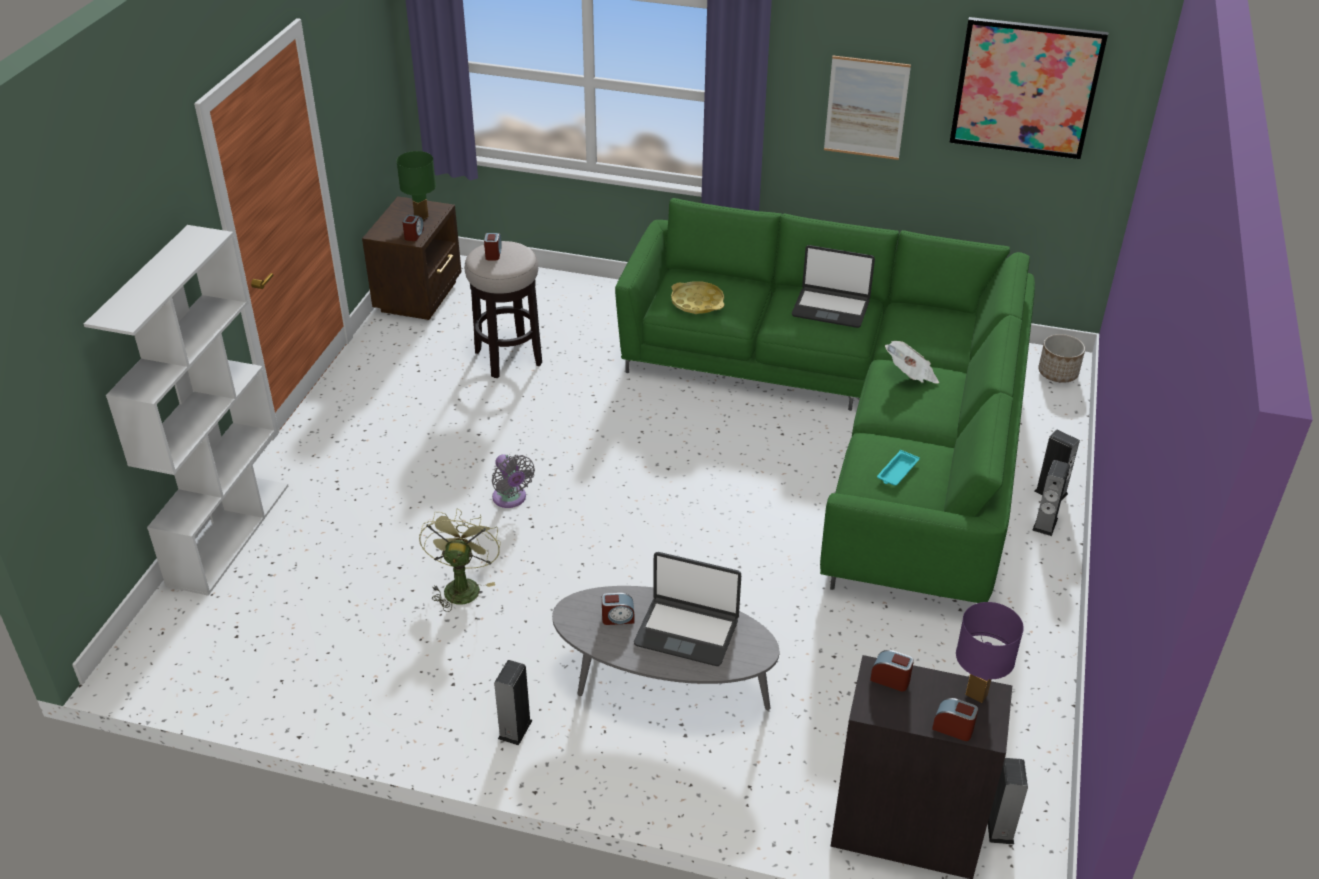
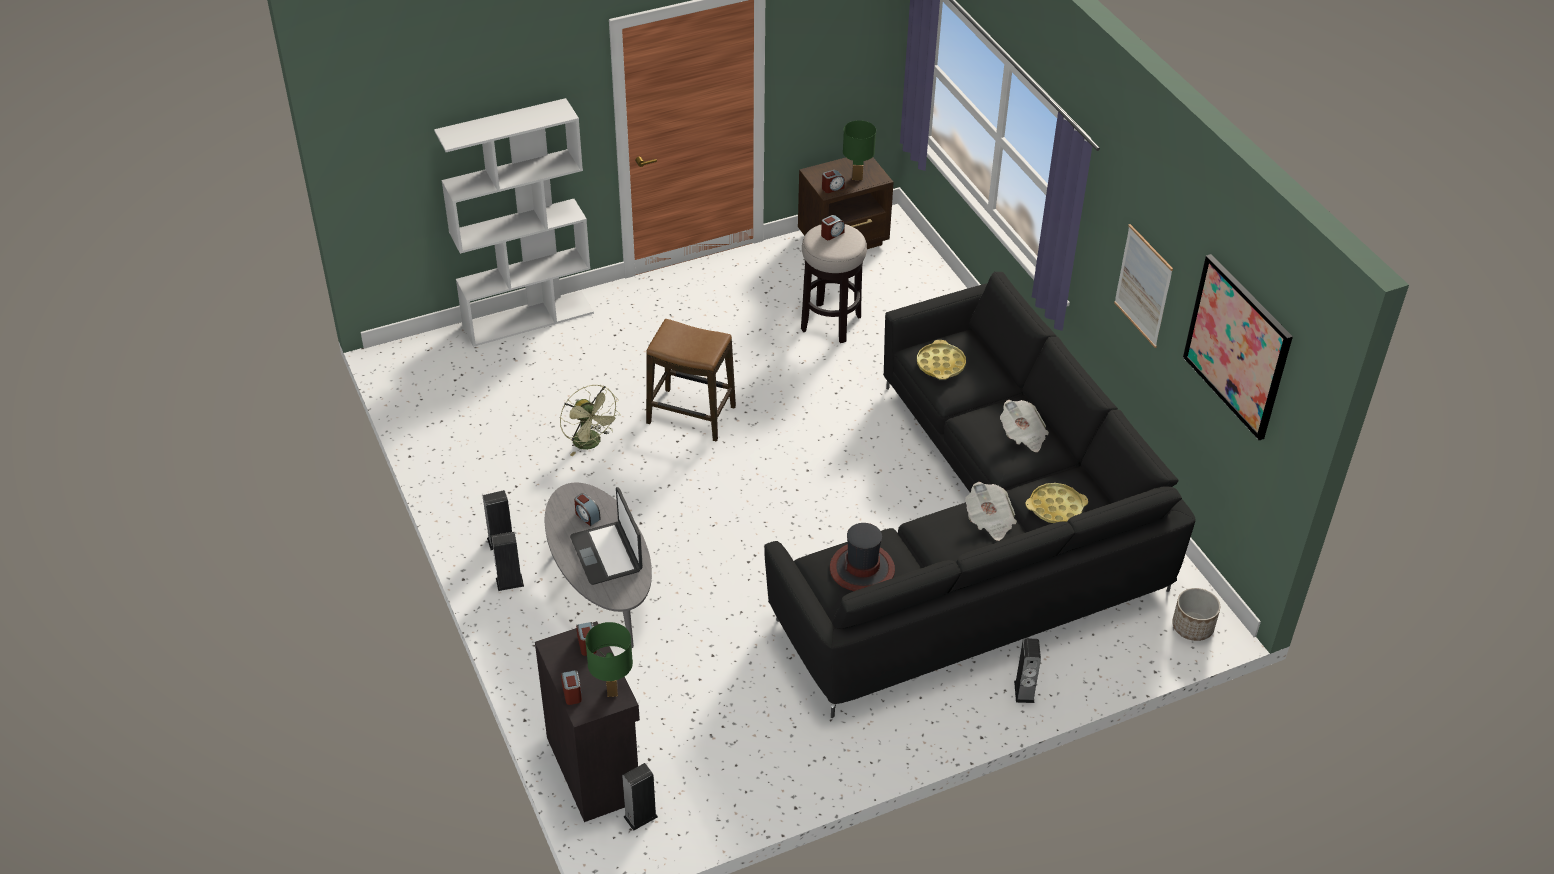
camera: 50 degrees right, 5 degrees up
(462, 585) = (591, 443): green fan -> green fan turned 90 degrees clockwise
(511, 499) = (691, 415): grey fan -> stool
(831, 308) = (1023, 435): laptop -> newspaper
(854, 419) = (979, 536): green sofa -> black sofa
(897, 472) = (862, 569): turquoise tray -> hat
(931, 336) = (1056, 507): none -> yellow tray
(975, 695) = (612, 690): purple table lamp -> green table lamp
(1045, 524) = (980, 705): speaker -> speaker (509, 582)

